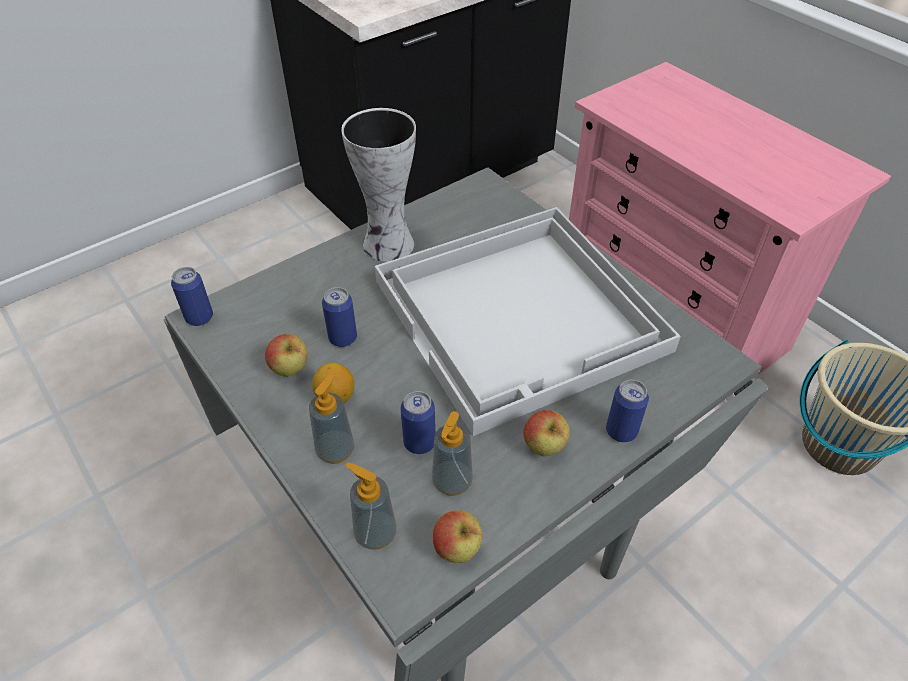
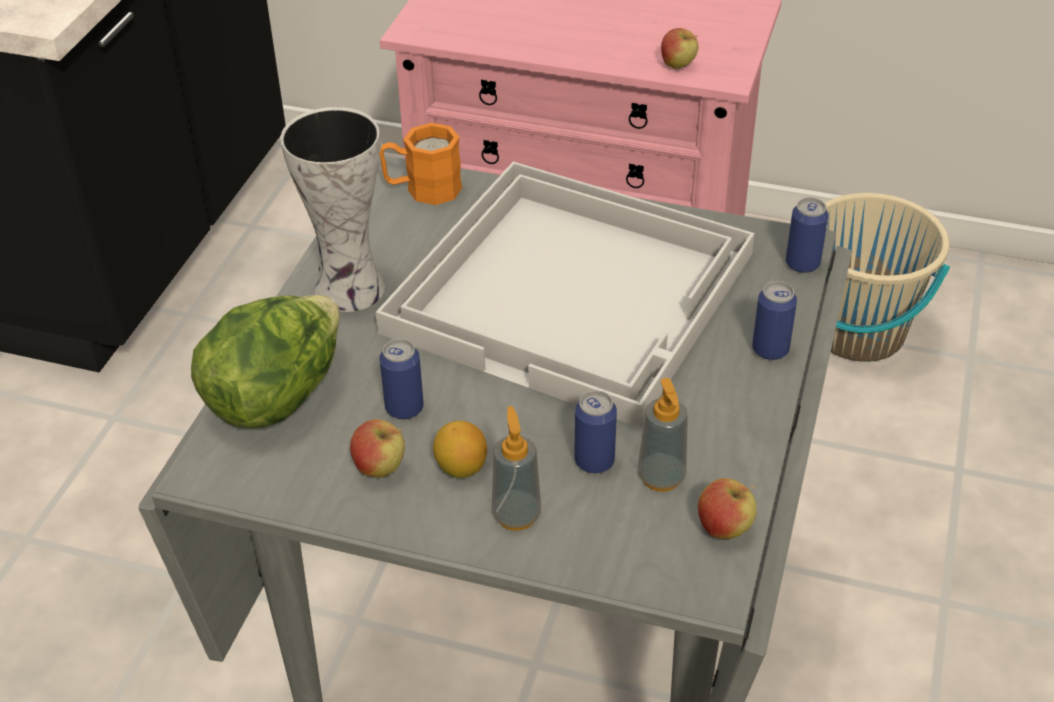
camera: 35 degrees left, 5 degrees down
(199, 317) = (203, 474): can -> can (802, 264)
(284, 291) = (277, 395): none -> lettuce
(375, 533) = (635, 561): soap dispenser -> none
(493, 201) = (422, 189): none -> orange mug
(544, 447) = (715, 401): apple -> apple (678, 66)

